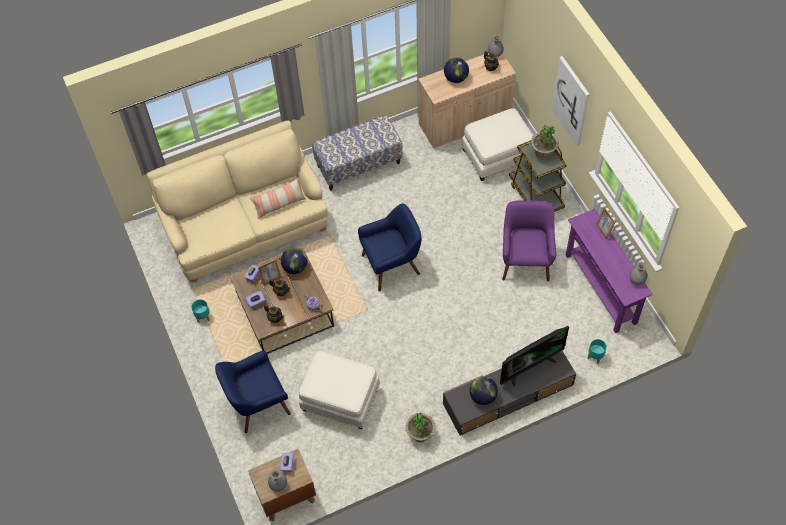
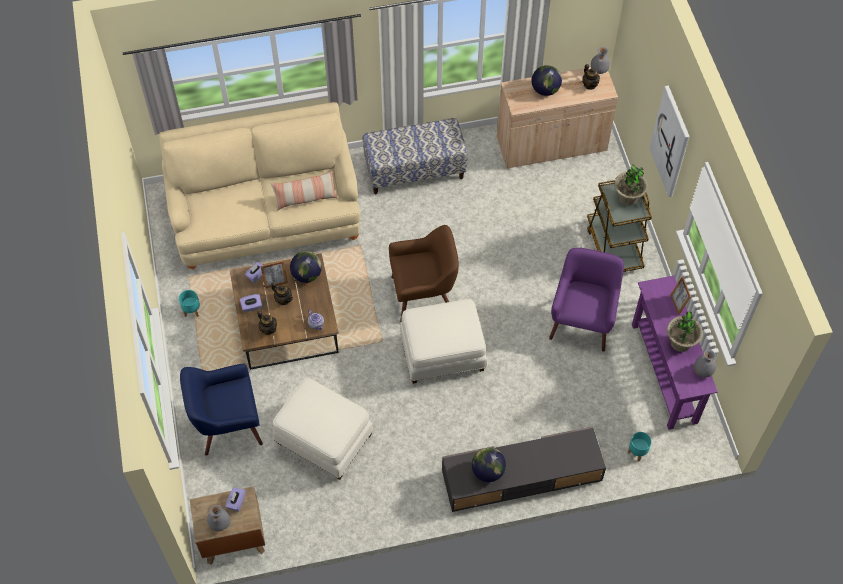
camera: 10 degrees right, 0 degrees up
(391, 265) = (423, 295): blue armchair -> brown armchair
(420, 434) = (406, 500): potted plant -> potted plant (680, 342)
(497, 157) = (579, 192): white ottoman -> white ottoman (442, 354)
(529, 366) = (552, 448): television -> none

